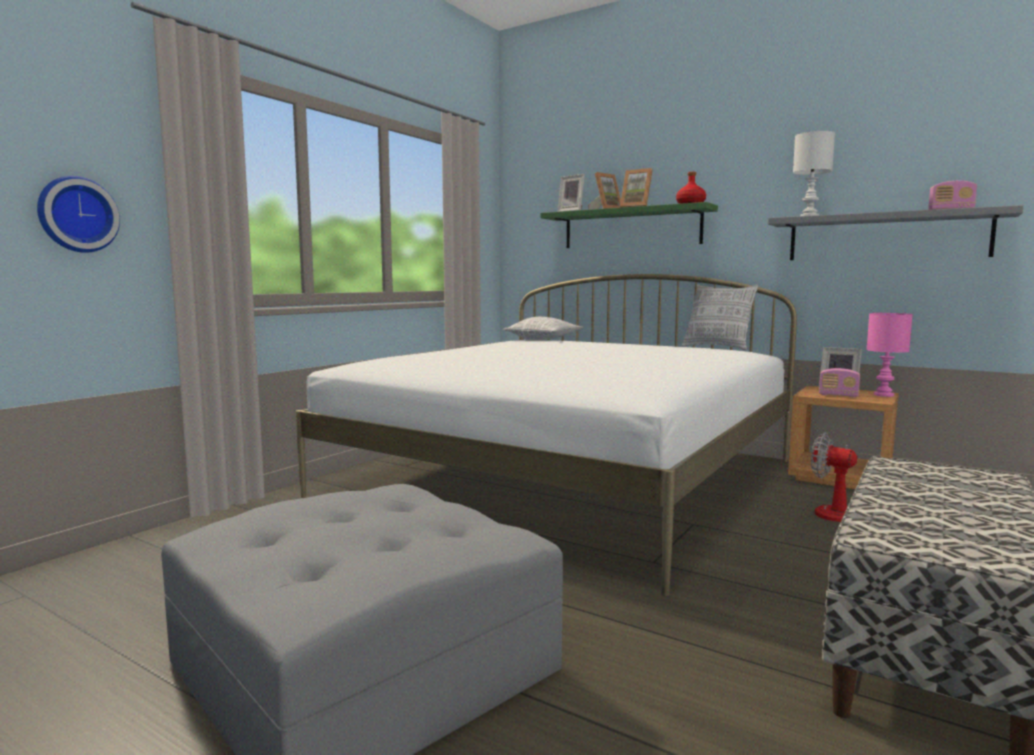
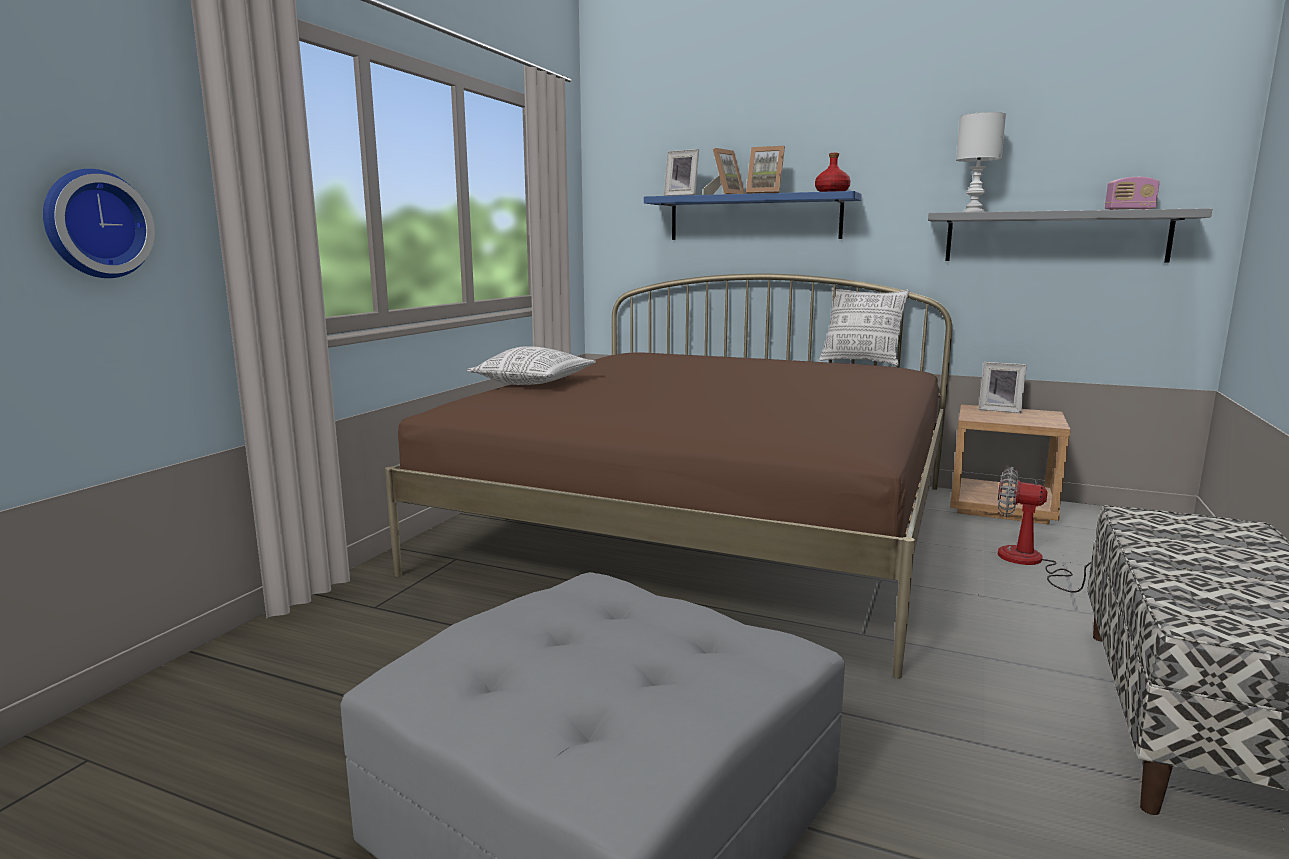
camera: 10 degrees left, 5 degrees up
(543, 339) = (649, 353): pillow -> pillow (533, 383)
(566, 477) = (707, 525): white bed -> brown bed
(631, 228) = (754, 217): green shelf -> blue shelf
(838, 395) = (1005, 418): radio -> none
(883, 395) = (1050, 415): pink table lamp -> none

